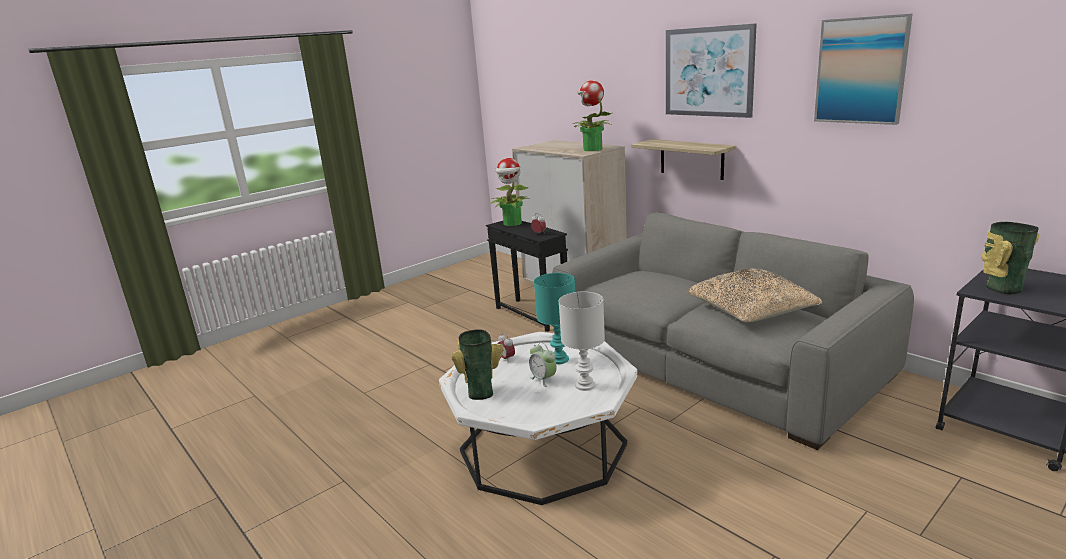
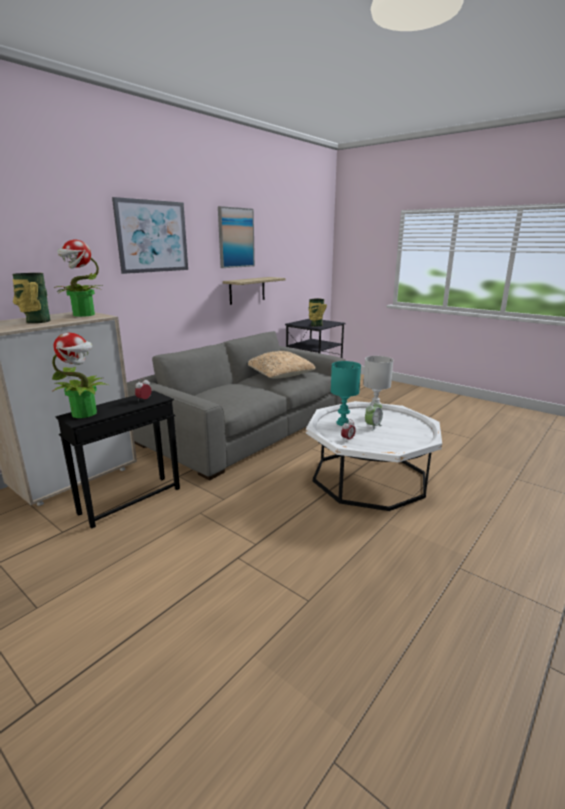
camera: 100 degrees left, 0 degrees up
(480, 391) = (399, 444): vase -> vase (36, 321)
(691, 159) = (147, 309): shelf -> shelf (247, 290)

